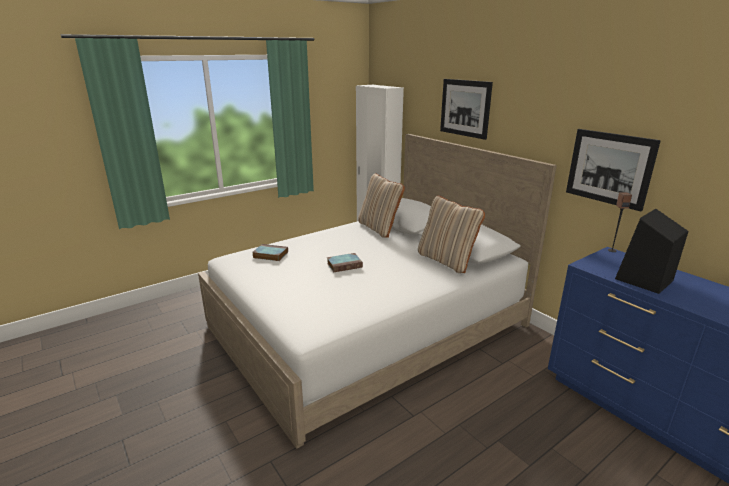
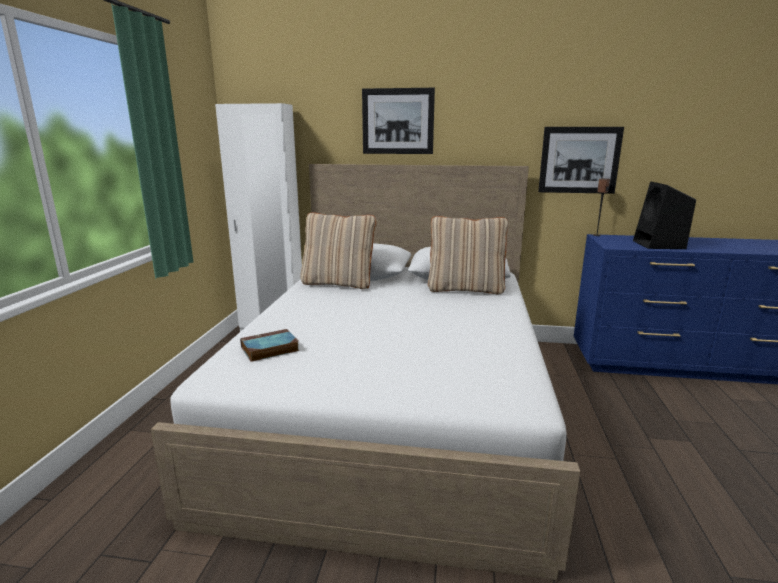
camera: 45 degrees left, 5 degrees down
(345, 265) = (388, 325): book -> none

